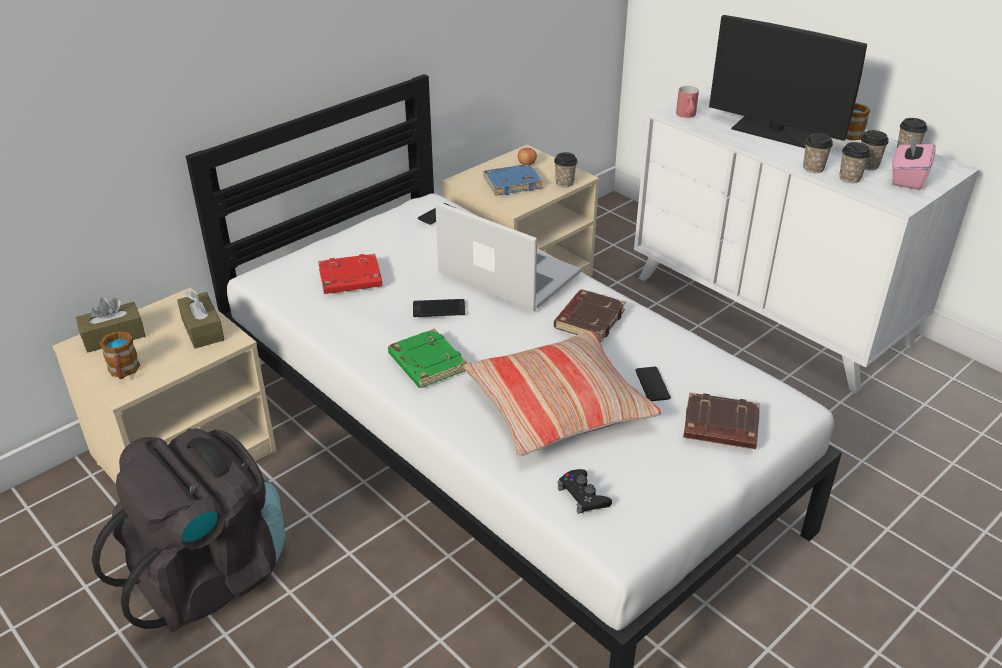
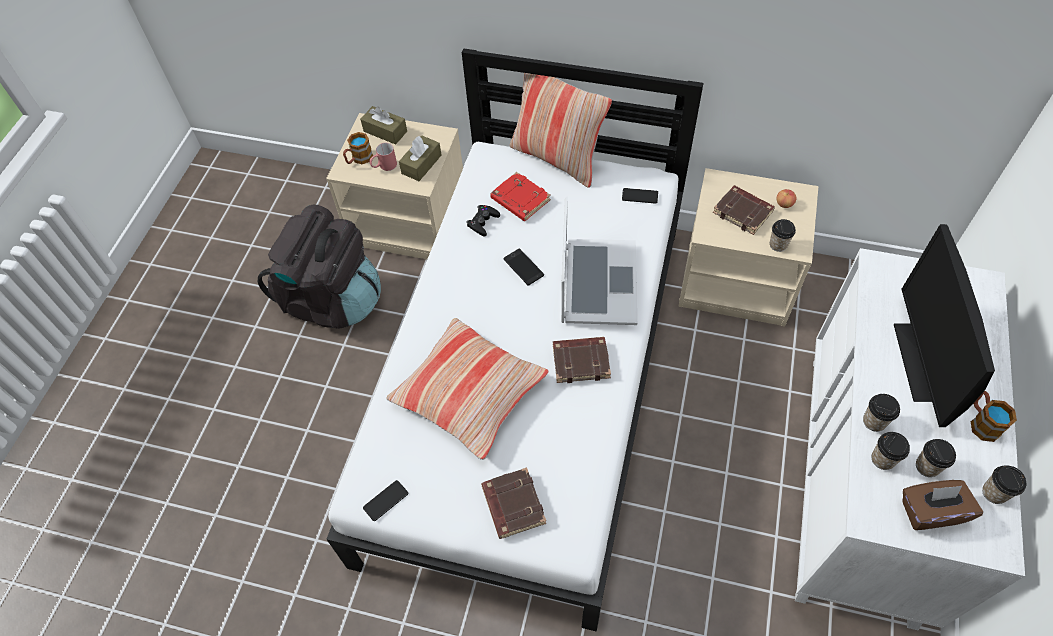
camera: 60 degrees right, 20 degrees up
(328, 239) = (557, 158): none -> pillow
(425, 363) = (460, 295): green book -> none
(512, 183) = (743, 212): blue book -> brown book
(583, 496) = (388, 453): black game controller -> black game controller (483, 222)
(652, 384) = (533, 439): phone -> phone (385, 500)
(686, 116) = (885, 279): red mug -> red mug (384, 166)
(907, 179) = (931, 511): pink tissue box -> brown tissue box

